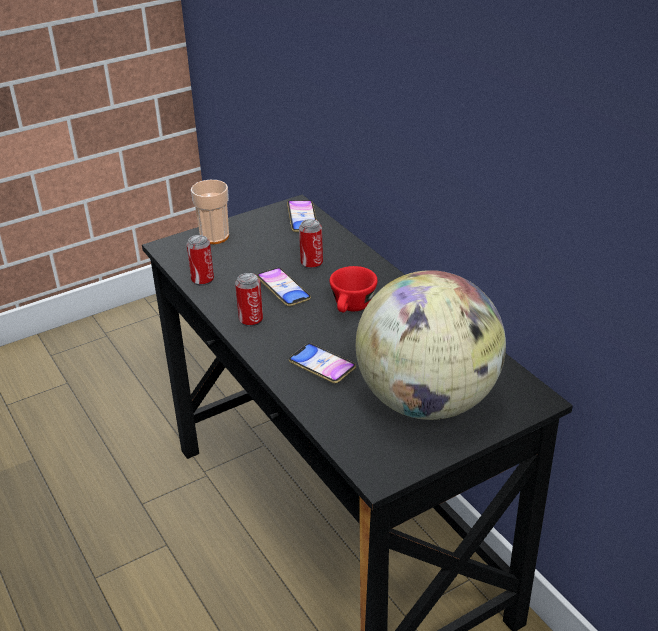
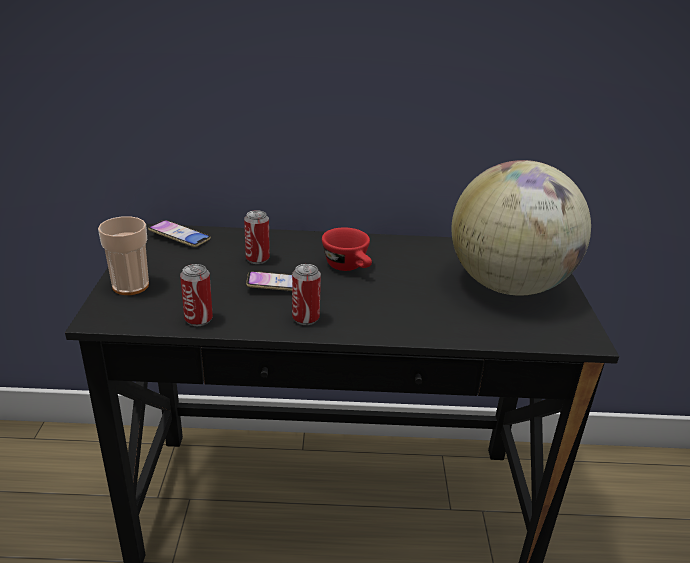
camera: 60 degrees left, 5 degrees down
(322, 367) = (419, 310): phone -> none

